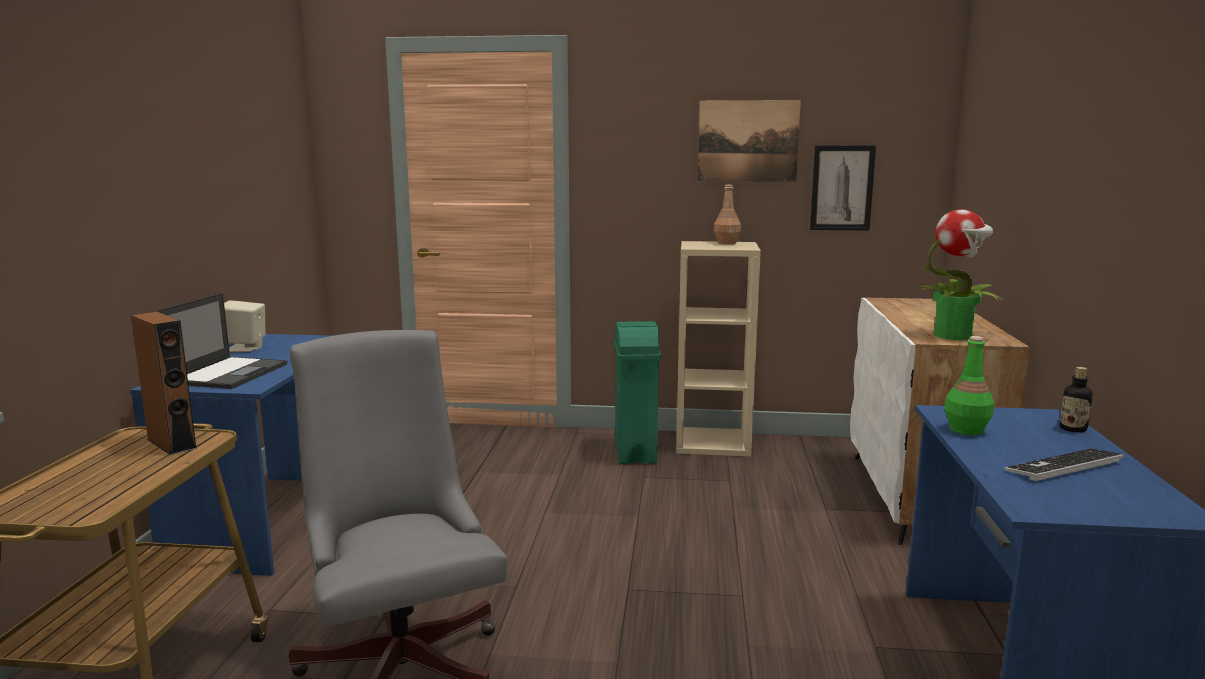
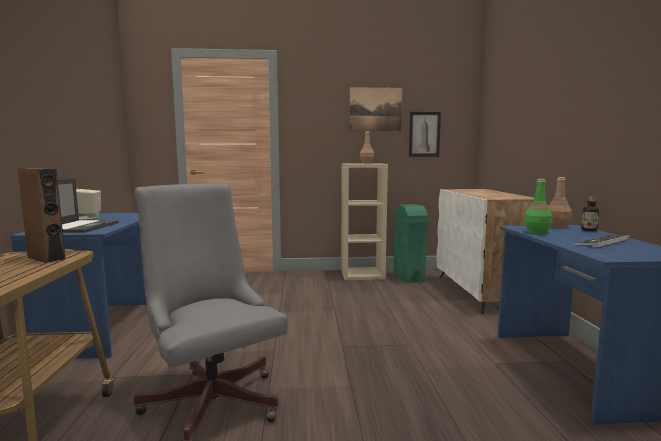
camera: 10 degrees left, 5 degrees down
(635, 453) = (321, 281): green trash can -> green trash can (408, 277)
(953, 335) = (502, 197): potted plant -> none
(1021, 414) = (557, 226): none -> brown bottle

